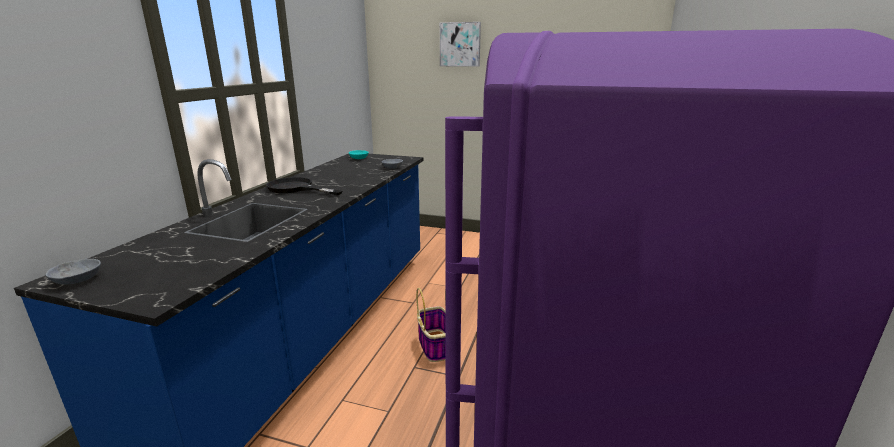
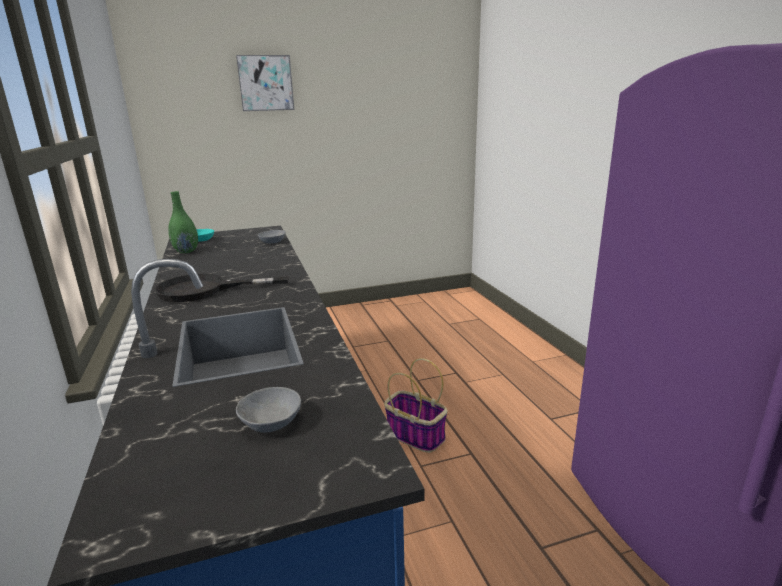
camera: 35 degrees left, 0 degrees up
(77, 280) = (161, 513): grey bowl -> grey bowl (272, 422)
(337, 163) = (186, 251): none -> green vase

